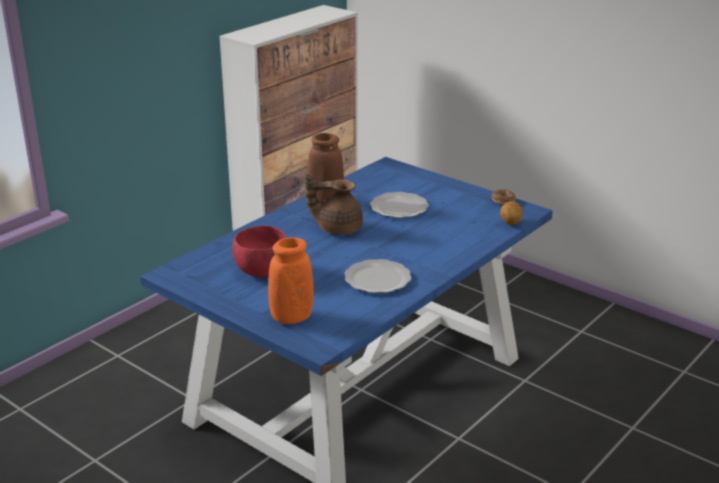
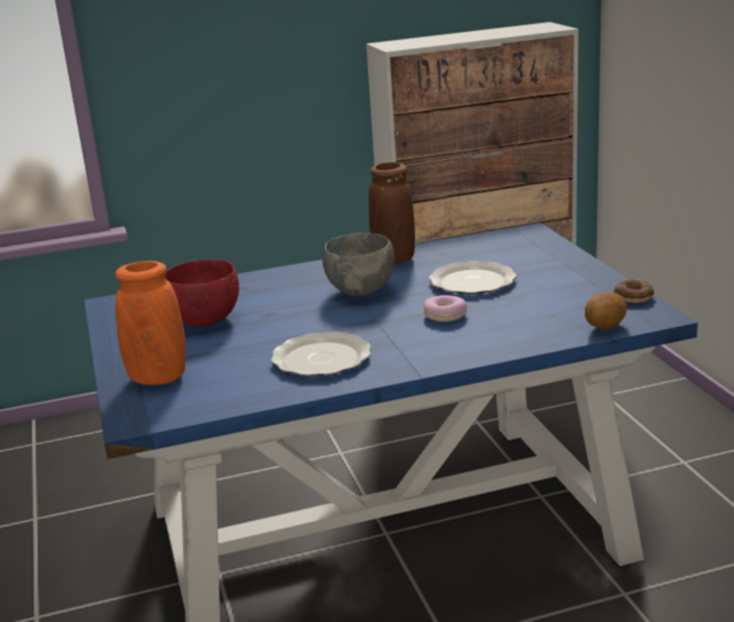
camera: 35 degrees right, 5 degrees down
(337, 228) = (361, 291): brown teapot -> grey bowl
(413, 234) = (445, 316): none -> donut

